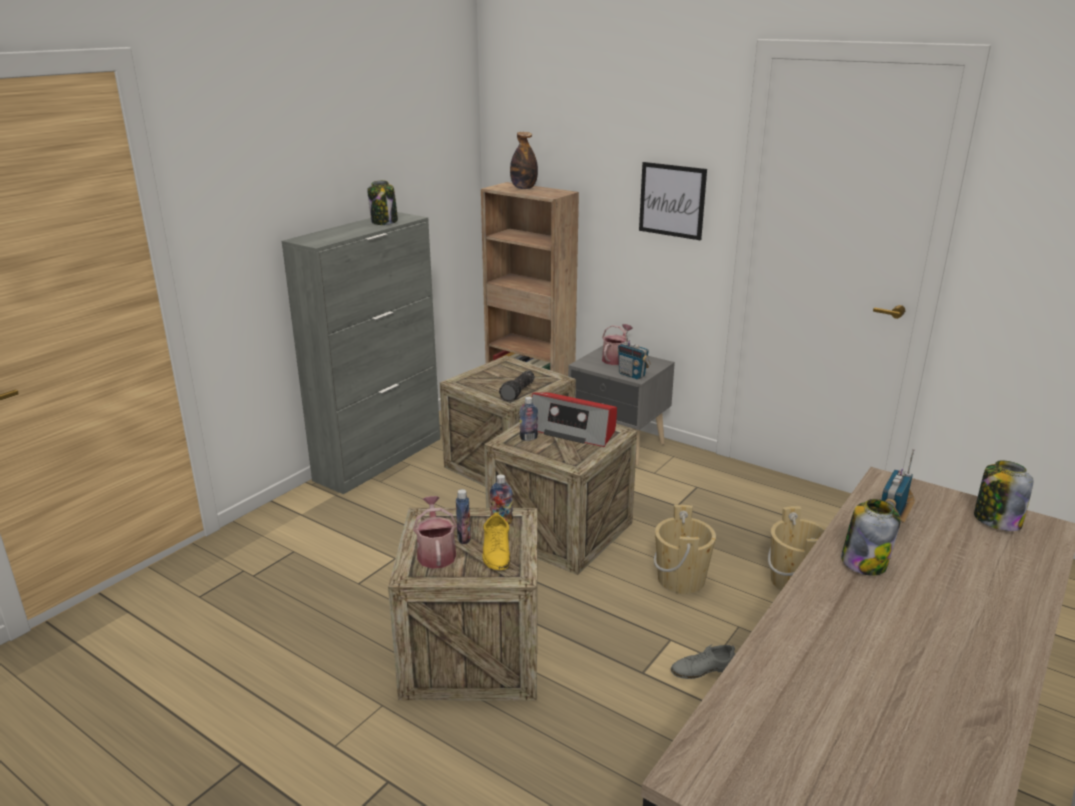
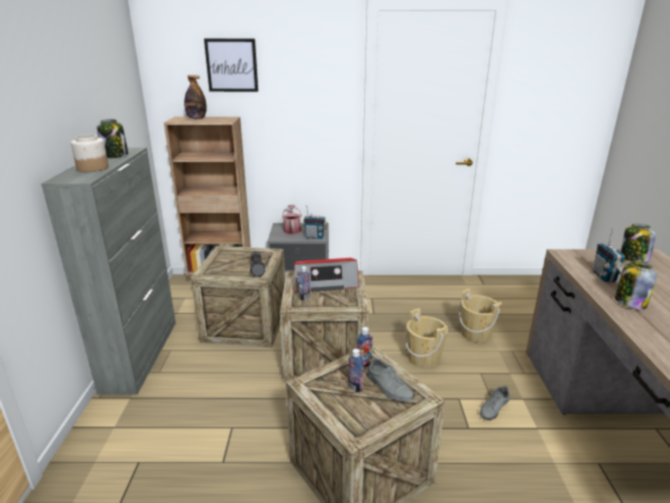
camera: 35 degrees left, 0 degrees up
(342, 233) = (92, 168): none -> jar
(436, 553) = (351, 408): watering can -> none
(496, 551) = (388, 387): yellow shoe -> grey shoe
(672, 200) = (314, 114): picture -> picture (231, 65)

